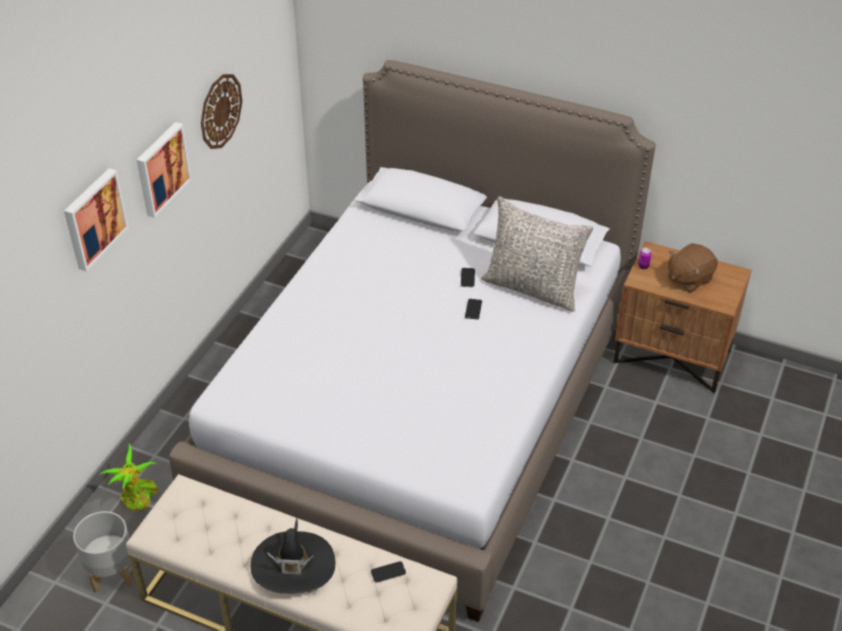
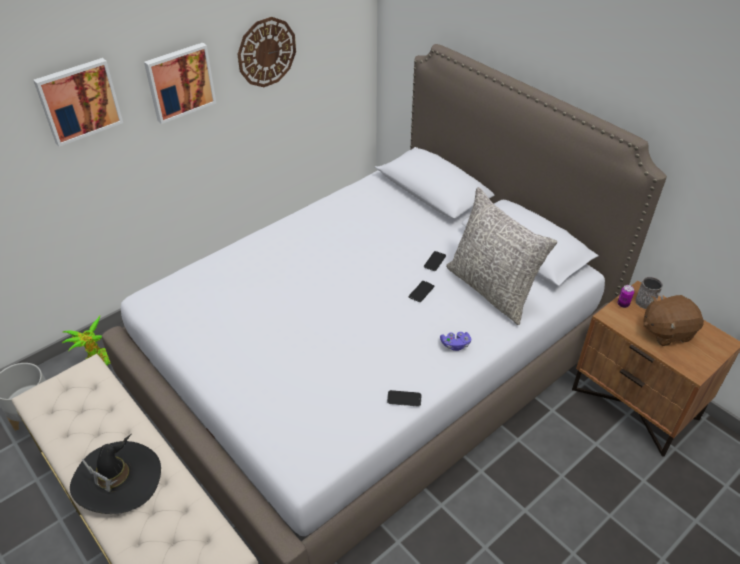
camera: 25 degrees right, 0 degrees up
(388, 572) = (193, 525): phone -> phone (404, 399)
(531, 346) = (455, 345): none -> purple game controller
(662, 259) = (647, 304): none -> grey mug

